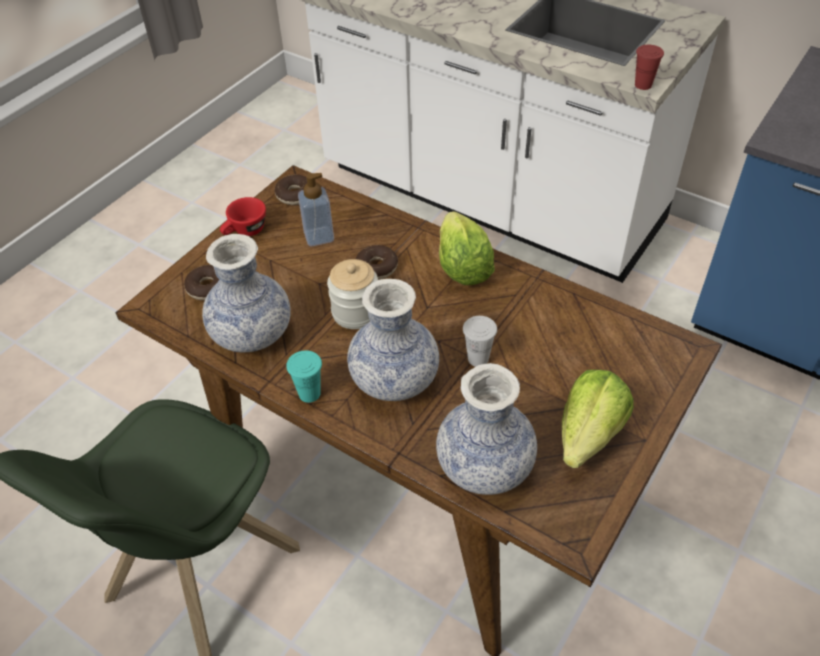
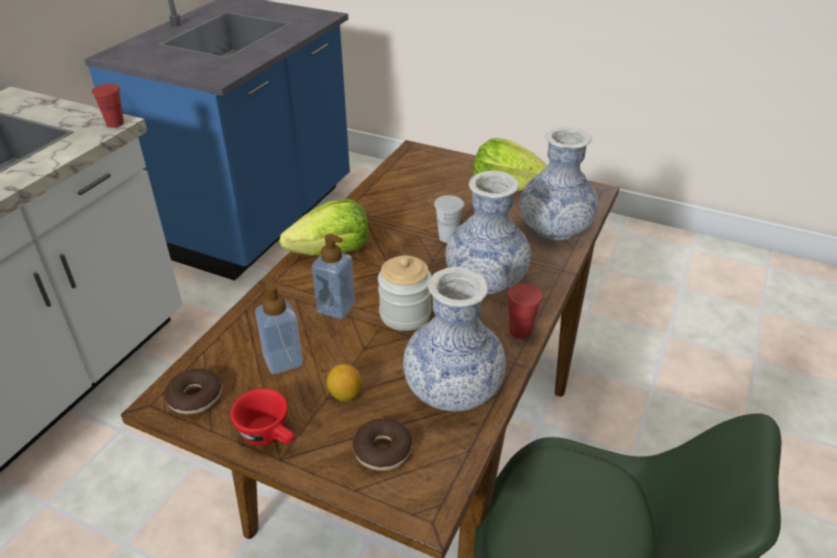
camera: 100 degrees left, 10 degrees down
(270, 270) = (345, 395): none -> lemon
(309, 394) = (520, 331): turquoise cup -> red cup
(377, 267) = (336, 308): donut -> soap dispenser

